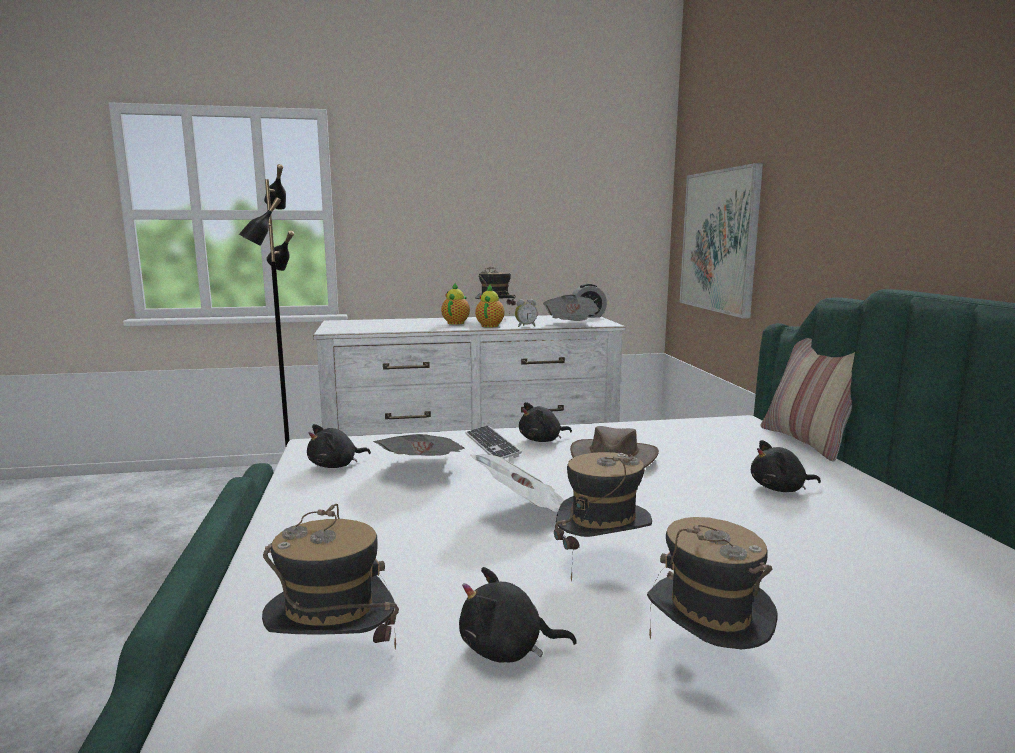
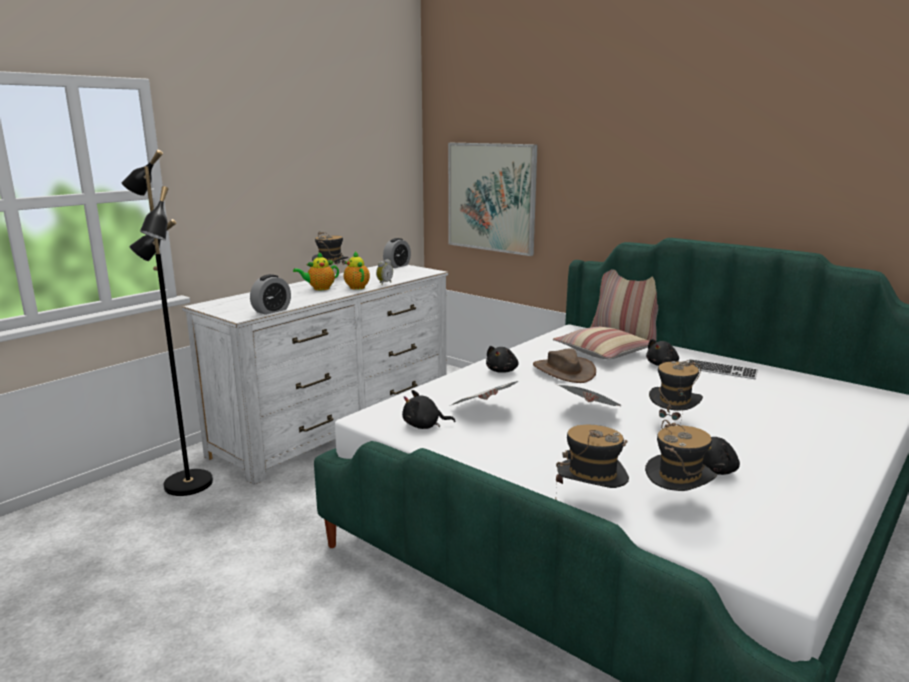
camera: 40 degrees left, 5 degrees up
(336, 465) = (424, 426): black plush toy -> black plush toy turned 75 degrees clockwise
(364, 331) = (271, 311): none -> alarm clock
(456, 323) = (319, 288): teapot -> teapot turned 90 degrees counterclockwise
(492, 445) = (482, 382): keyboard -> keyboard (721, 371)
(571, 324) = (409, 276): newspaper -> none
(705, 664) = (774, 445): hat -> hat (590, 503)
(721, 453) = (603, 352): none -> pillow

